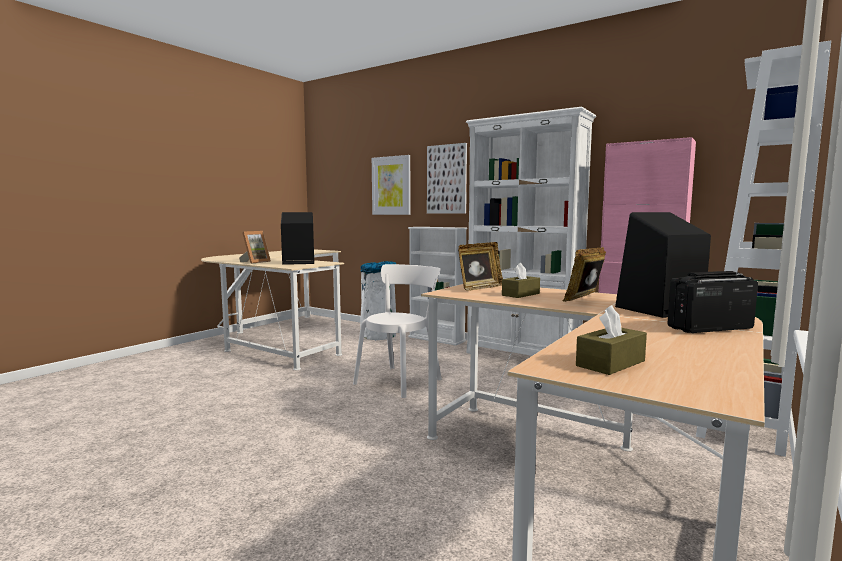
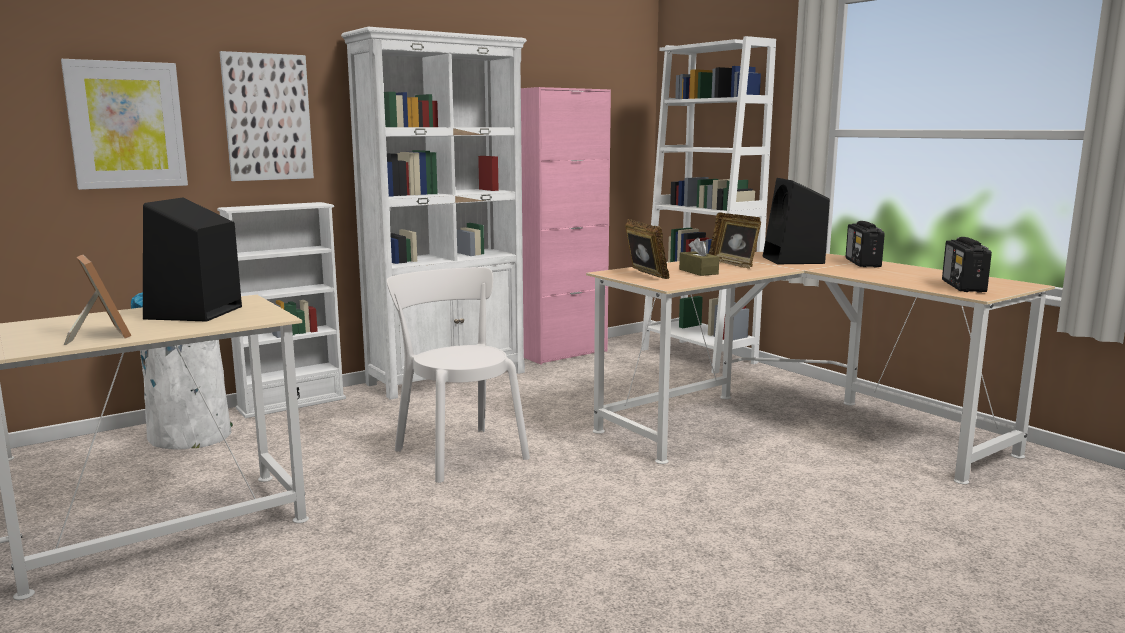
camera: 70 degrees left, 5 degrees up
(610, 363) = (963, 286): brown tissue box -> radio

